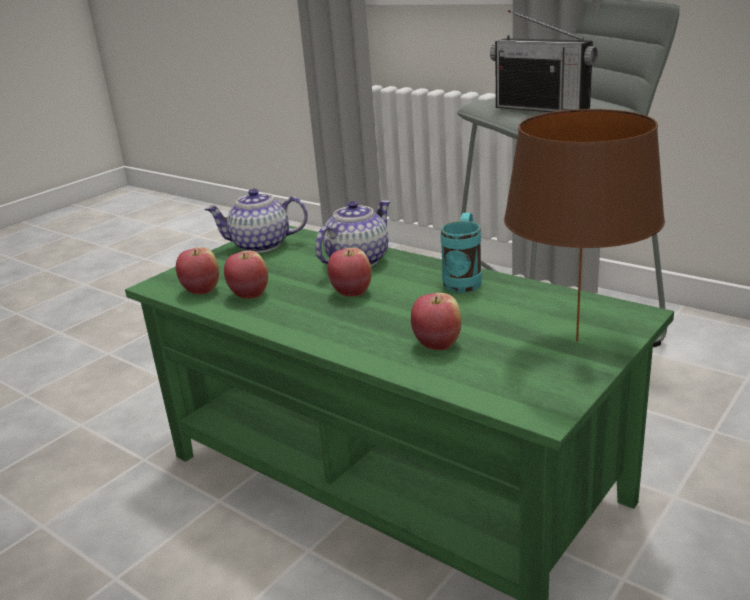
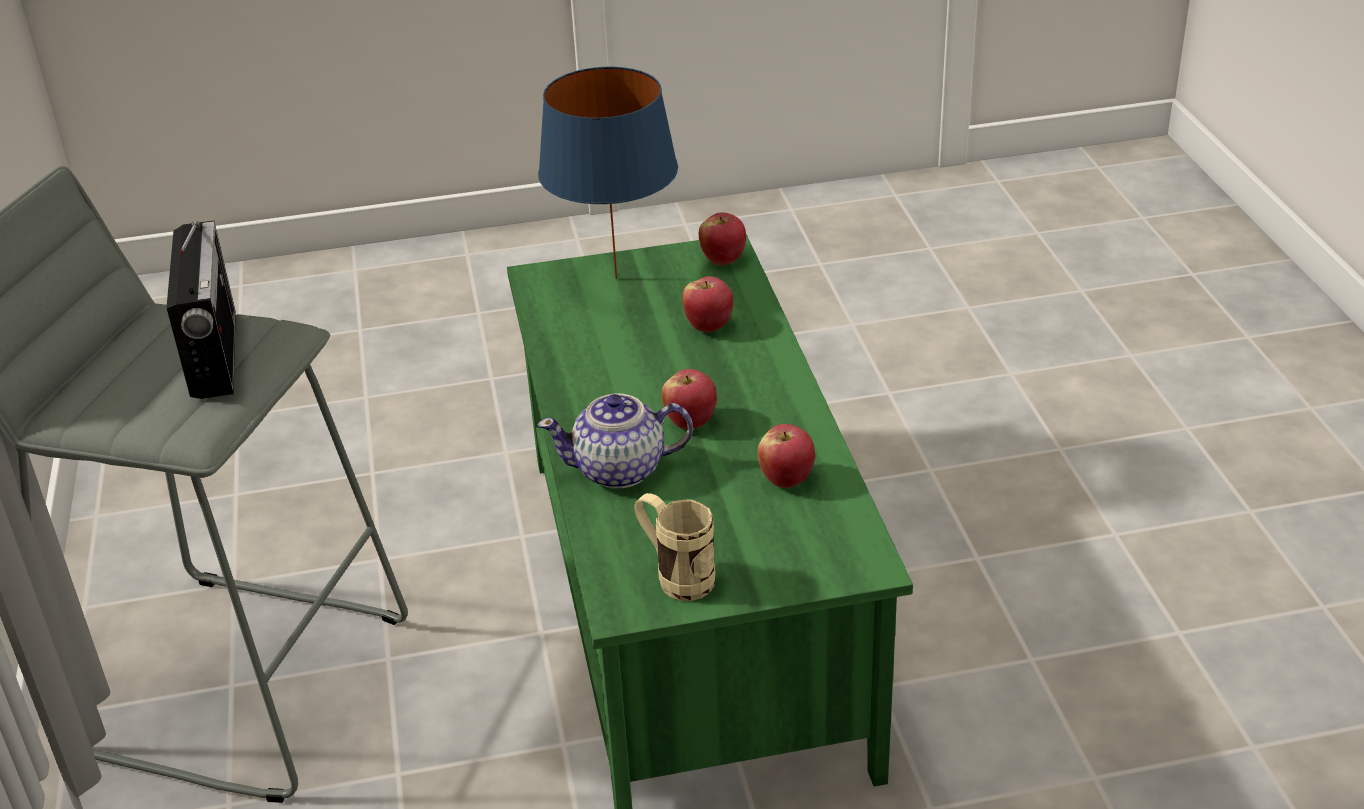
camera: 140 degrees left, 10 degrees up
(201, 290) = (828, 519): apple -> apple (723, 260)
(262, 245) = (676, 576): teapot -> beige mug
(464, 280) = (576, 379): turquoise mug -> none
(578, 341) = (617, 277): brown table lamp -> blue table lamp

